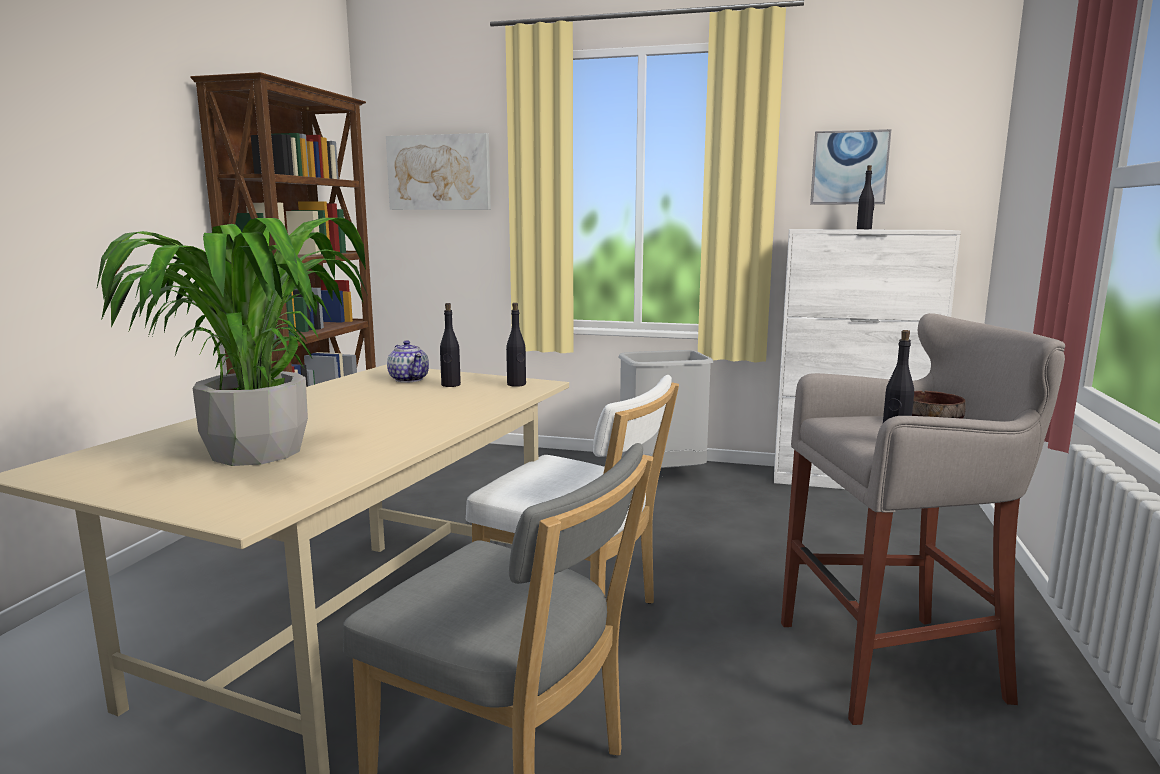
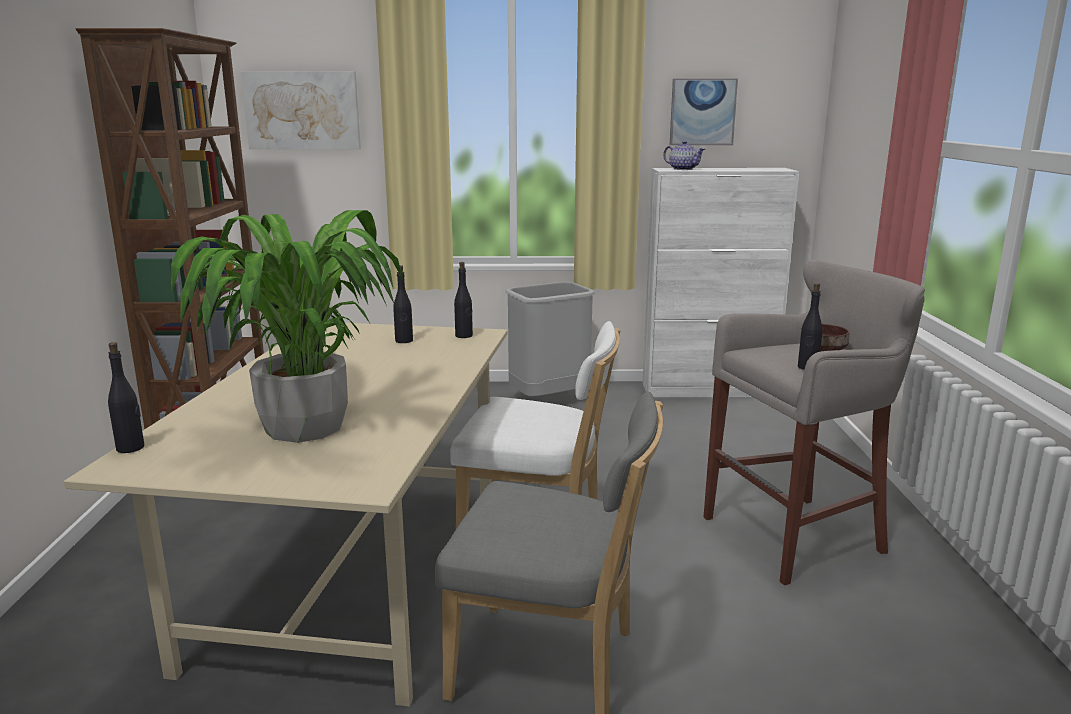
camera: 15 degrees left, 5 degrees up
(409, 379) = (357, 337): teapot -> teapot (683, 169)
(864, 229) = (718, 168): black bottle -> black bottle (131, 448)

